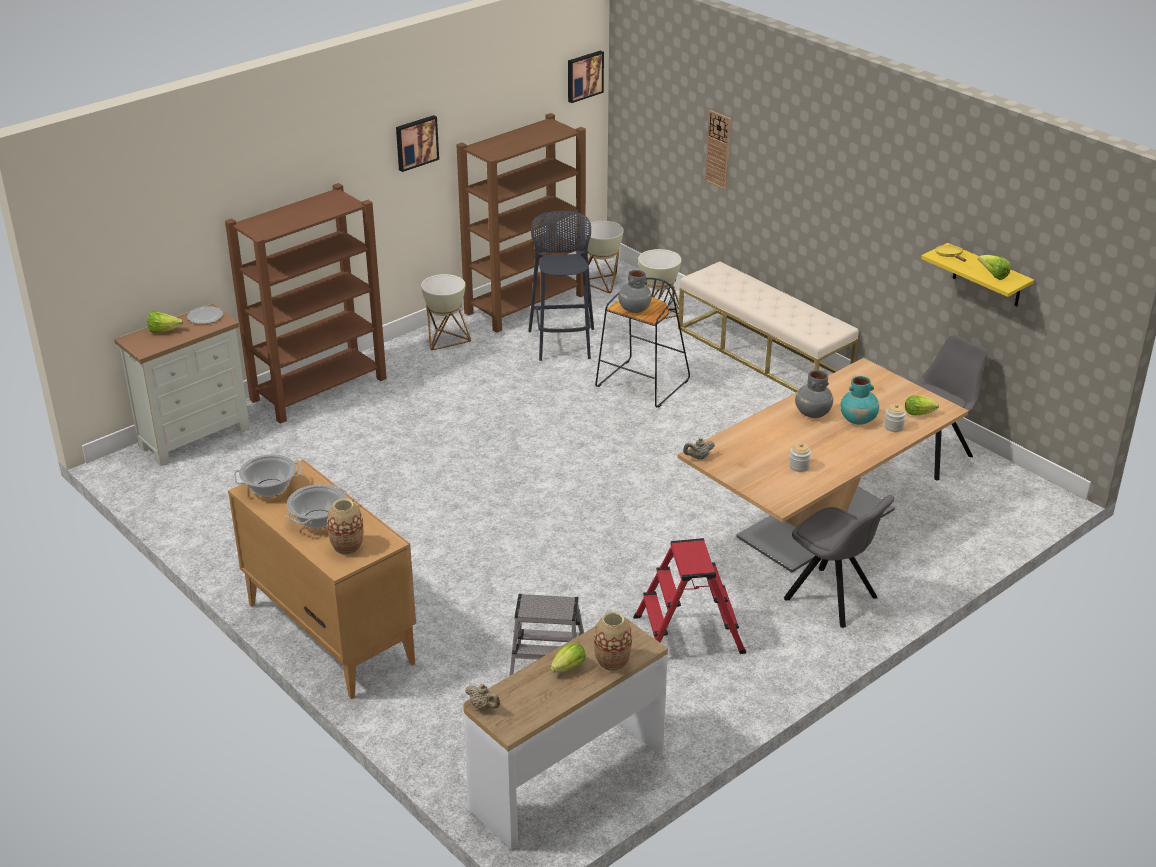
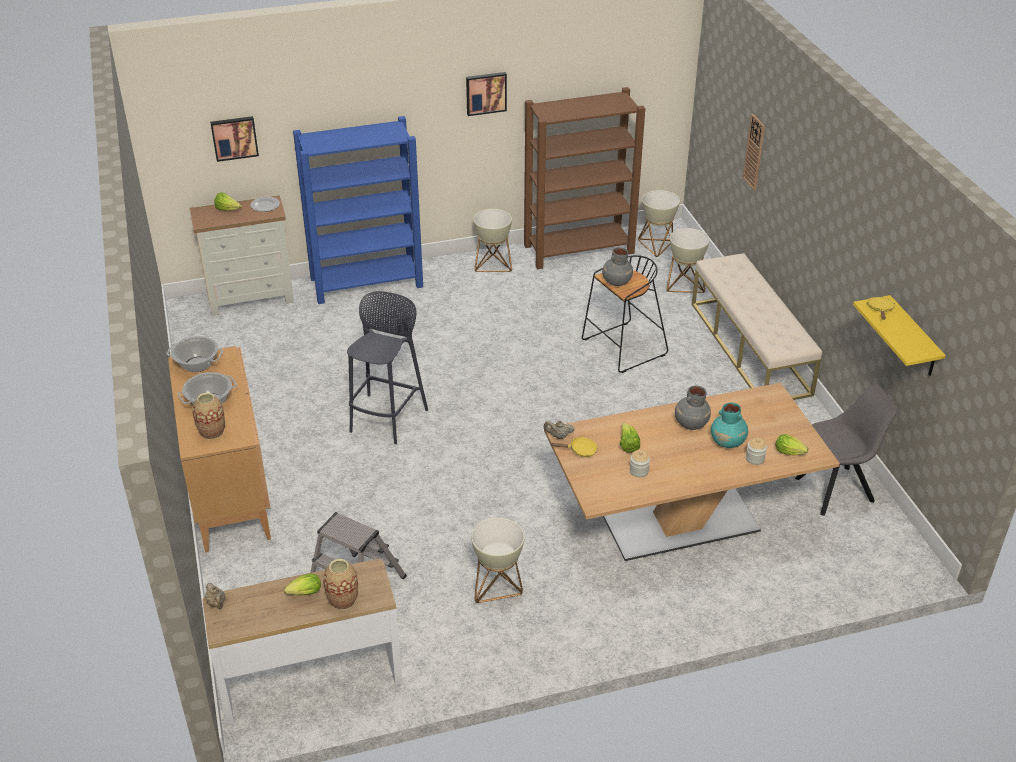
camera: 25 degrees right, 5 degrees up
(319, 389) = (366, 282): brown bookcase -> blue bookcase
(563, 343) = (584, 292): grey stool -> grey stool (386, 418)
(584, 76) = (669, 58): picture -> picture (234, 137)
(689, 634) = (497, 588): red step ladder -> planter
(729, 464) = (580, 450): none -> yellow frying pan
(831, 598) = (643, 596): grey chair -> none
(993, 275) = (907, 340): lettuce -> lettuce (628, 445)

